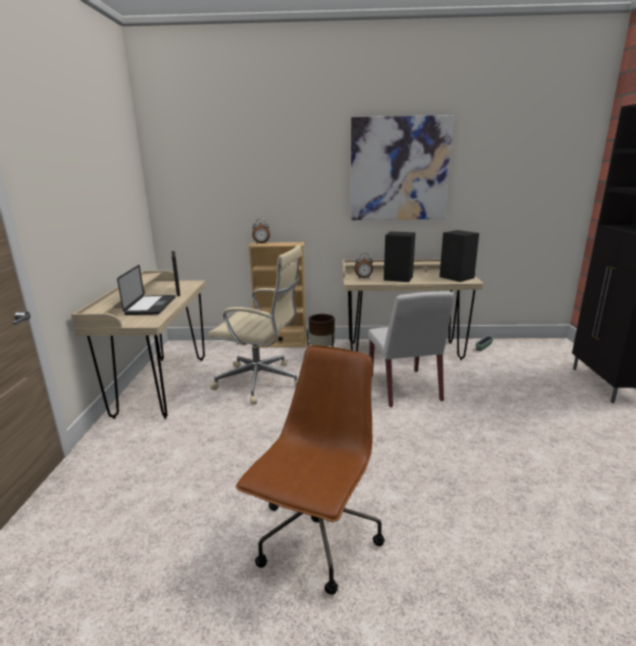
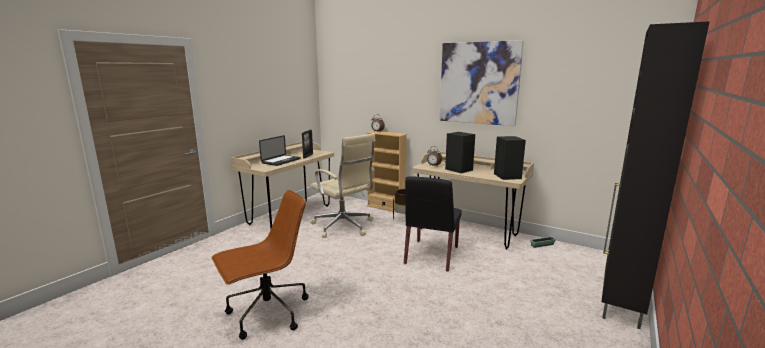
camera: 30 degrees right, 5 degrees down
(404, 388) = (431, 255): white chair -> black chair

